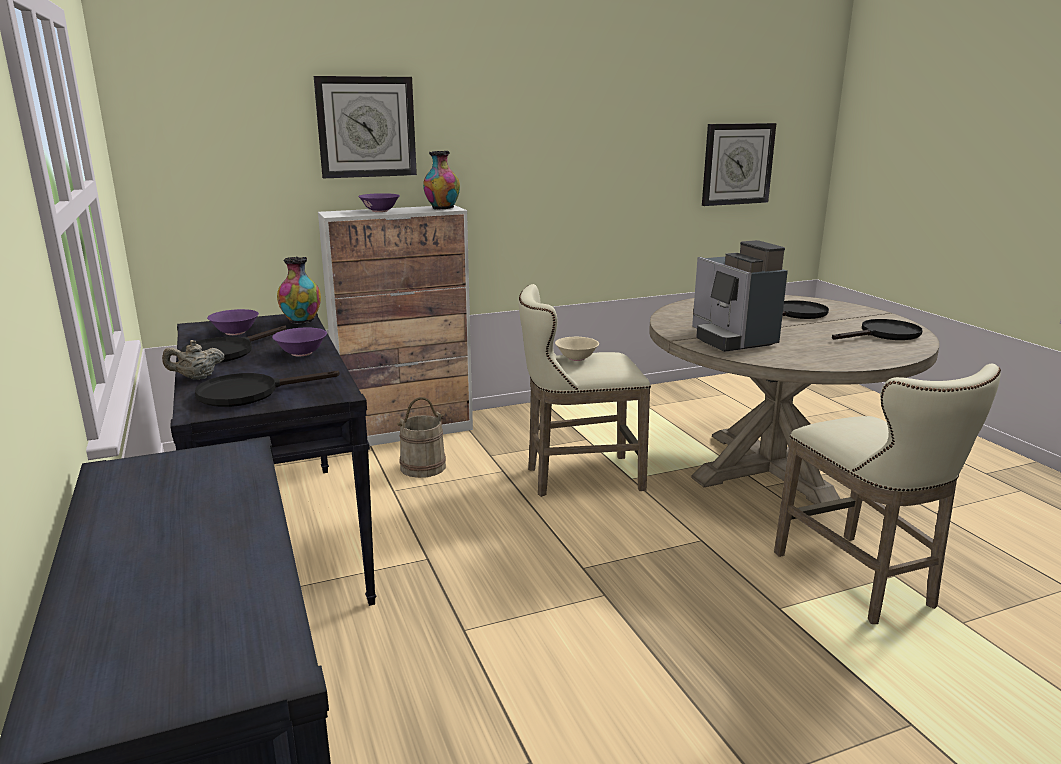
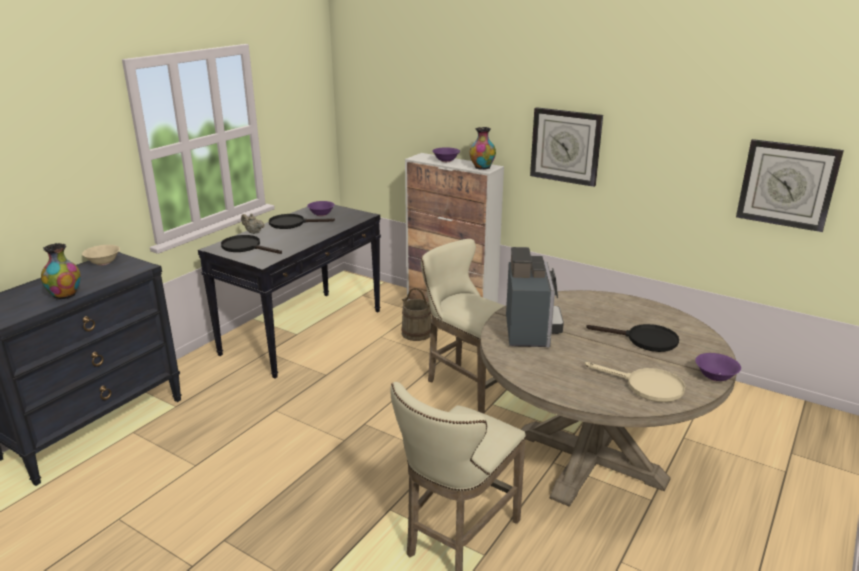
camera: 55 degrees right, 5 degrees up
(301, 321) = (357, 218): vase -> vase (66, 295)
(301, 353) = (308, 236): purple bowl -> purple bowl (714, 377)
(366, 127) = (456, 103): wall clock -> wall clock (565, 146)
(576, 358) = (469, 300): beige bowl -> beige bowl (103, 262)
(731, 339) = (531, 330): coffee machine -> coffee machine turned 150 degrees clockwise
(884, 334) = (646, 386): black frying pan -> beige frying pan

